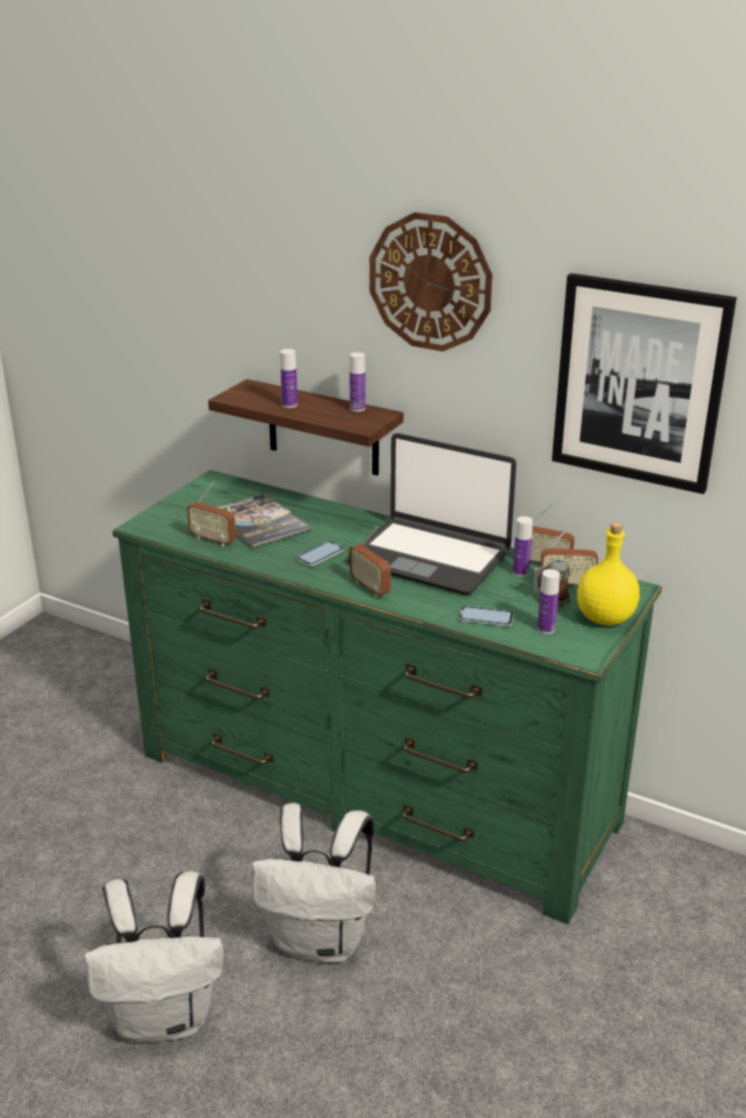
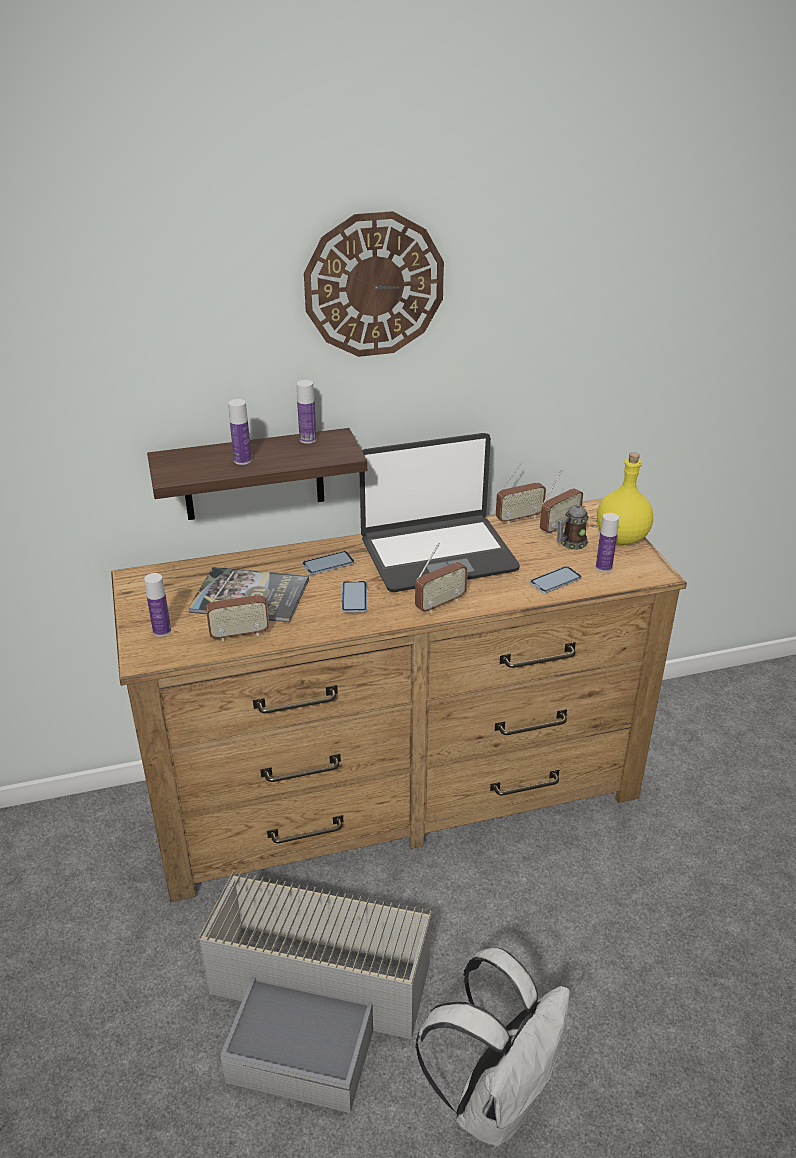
camera: 45 degrees left, 5 degrees up
(144, 874) = (317, 1002): none -> grey storage box
(321, 940) = (517, 938): white backpack -> none
(342, 527) = (328, 564): none -> phone
(370, 588) = (440, 604): radio -> radio turned 45 degrees counterclockwise
(375, 788) = (397, 792): green dresser -> brown dresser
(520, 572) = (516, 533): bottle -> bottle (162, 631)
(639, 383) = (583, 328): picture -> none

